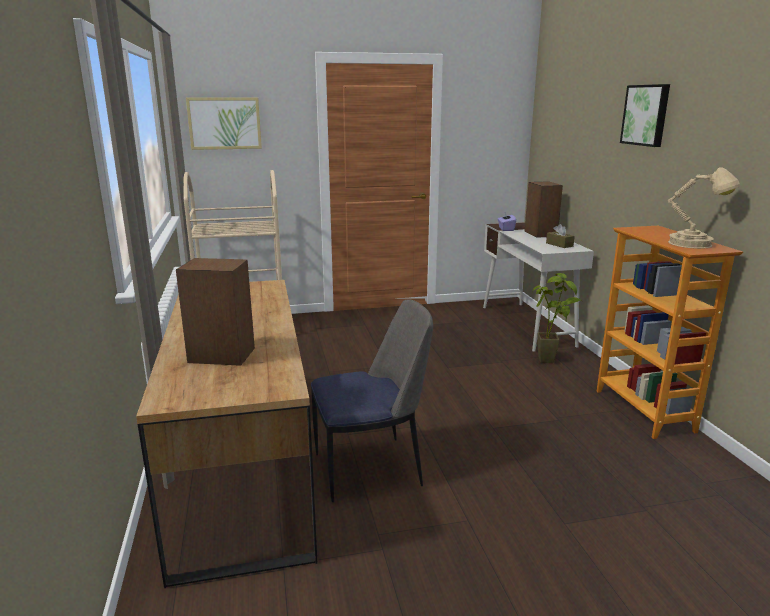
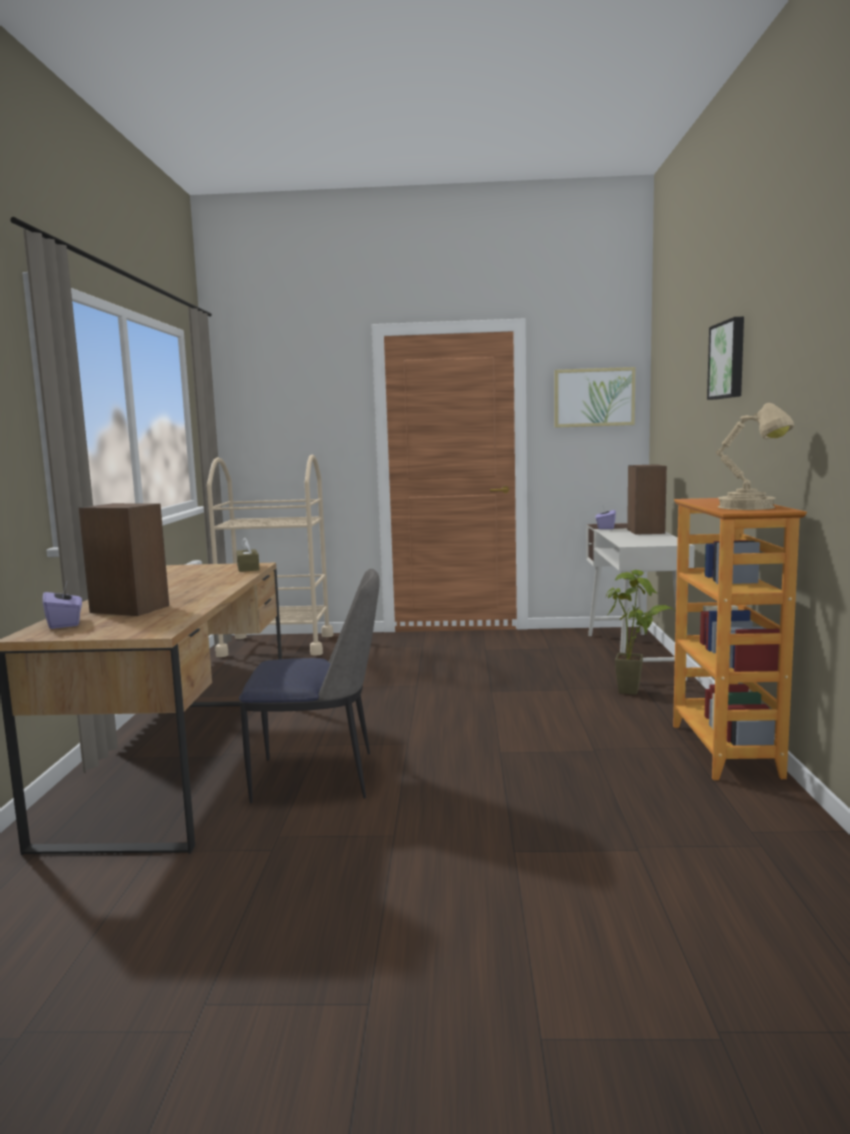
camera: 15 degrees right, 10 degrees down
(180, 381) = (65, 623): none -> purple tissue box
(224, 123) = (270, 406): picture -> picture (594, 397)
(559, 244) = (655, 540): brown tissue box -> brown tissue box (248, 568)

